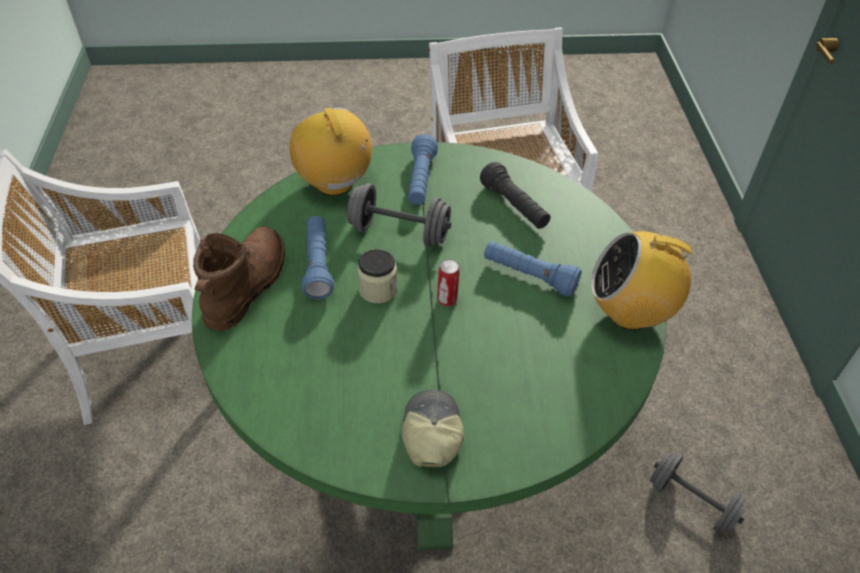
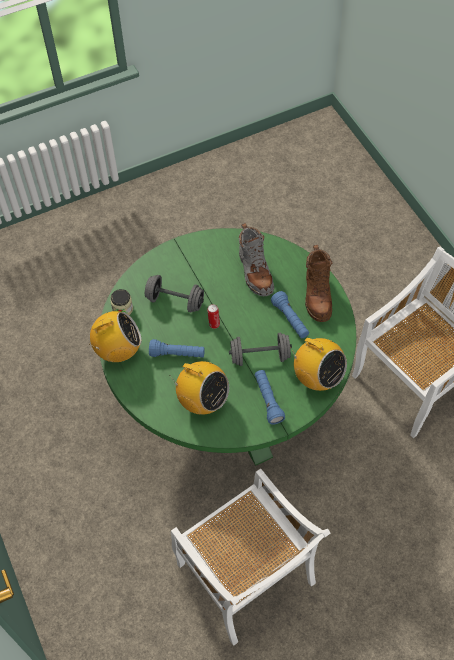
camera: 160 degrees right, 10 degrees up
(323, 362) = (255, 272): none -> grey boot
(378, 289) = (251, 317): jar -> jar (122, 309)
(431, 433) = (192, 259): cap -> none
(514, 206) = (202, 401): black flashlight -> radio
(691, 502) = (70, 412): grey dumbbell -> grey dumbbell (175, 301)

